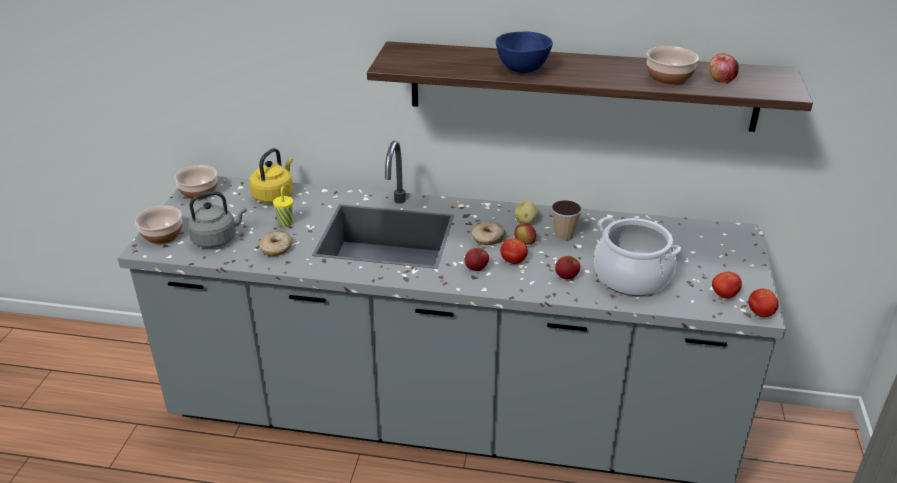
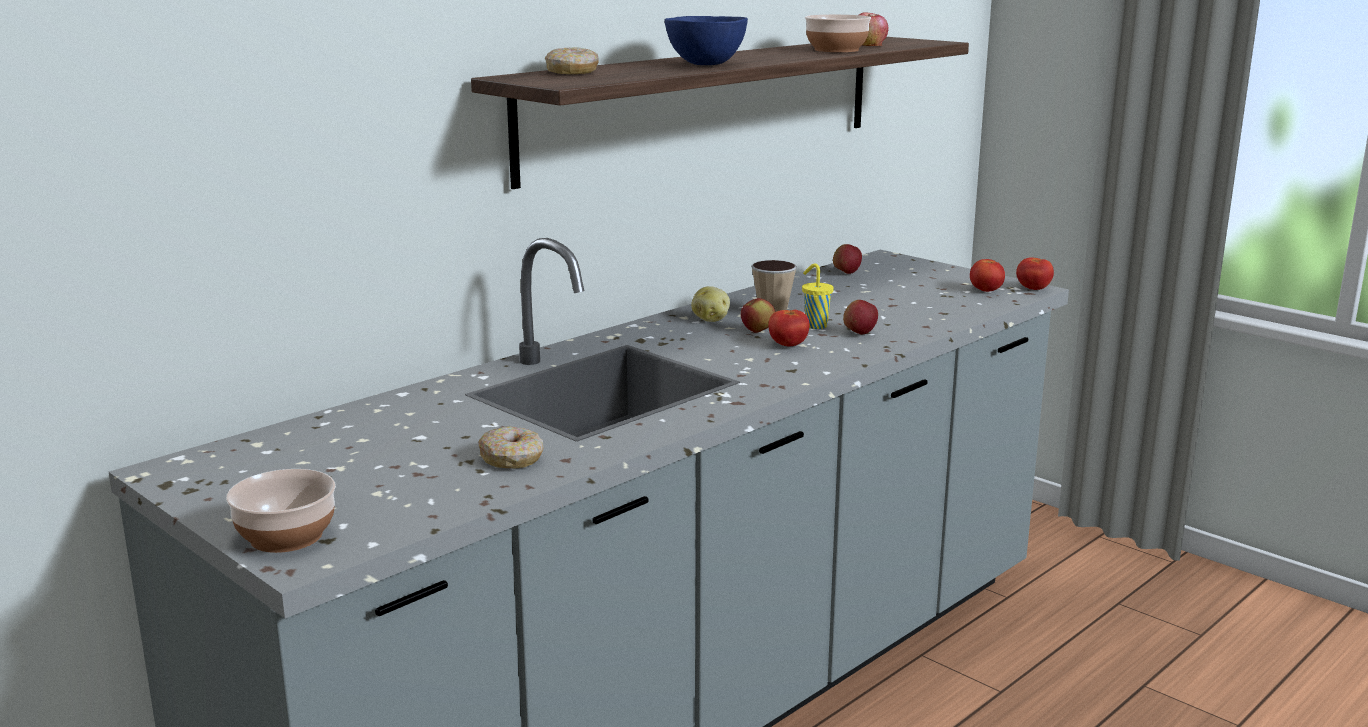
camera: 55 degrees left, 15 degrees down
(199, 192) = (200, 477): bowl -> none
(217, 239) = (395, 494): grey kettle -> none
(274, 195) = (343, 426): yellow kettle -> none
(286, 223) = (447, 436): yellow cup -> yellow cup (815, 326)
(476, 268) = (774, 364): apple -> apple (846, 273)
(488, 238) = (716, 344): donut -> donut (572, 72)
(632, 277) = (902, 310): cooking pot -> none

